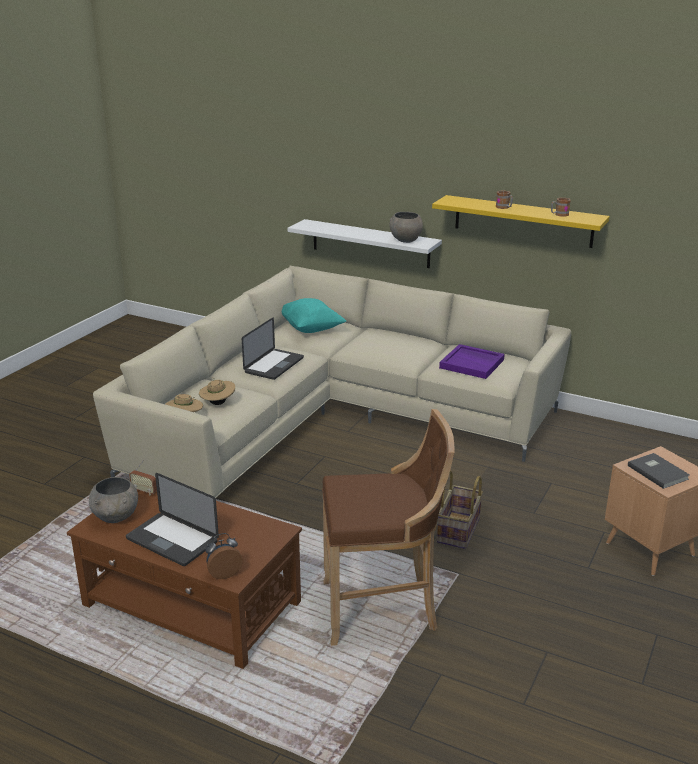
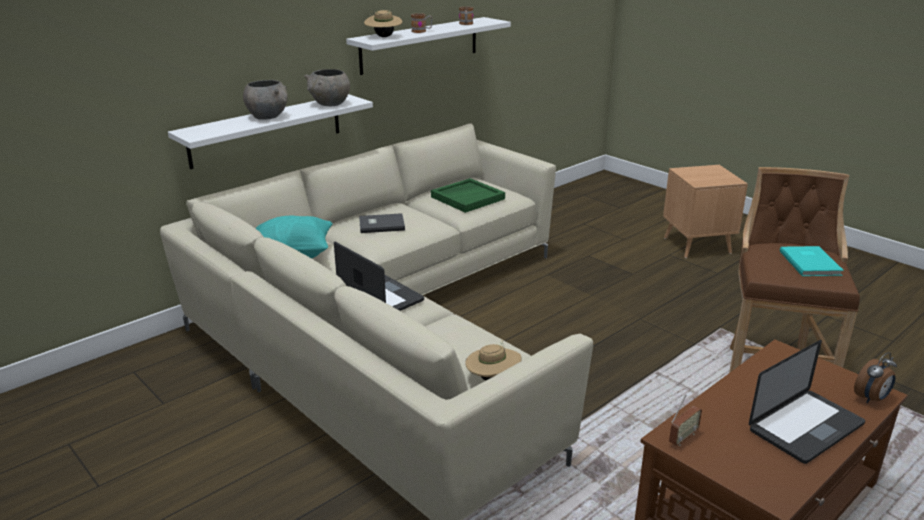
camera: 70 degrees left, 0 degrees up
(116, 517) = (748, 469): grey bowl -> grey bowl (267, 117)
(217, 403) = (464, 348): beige hat -> beige hat (383, 37)
(224, 573) = (871, 398): alarm clock -> alarm clock turned 120 degrees counterclockwise
(384, 505) = (811, 263): none -> turquoise book
(459, 530) = (651, 312): basket -> none
(472, 364) = (467, 197): purple tray -> green tray
(523, 221) = (420, 45): yellow shelf -> white shelf
(658, 471) = (709, 177): grey book -> grey book (381, 224)

